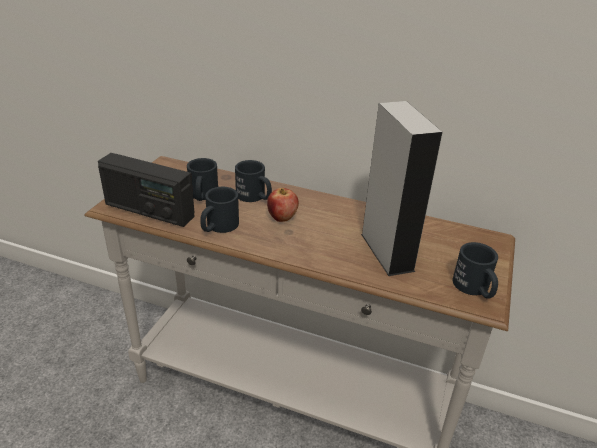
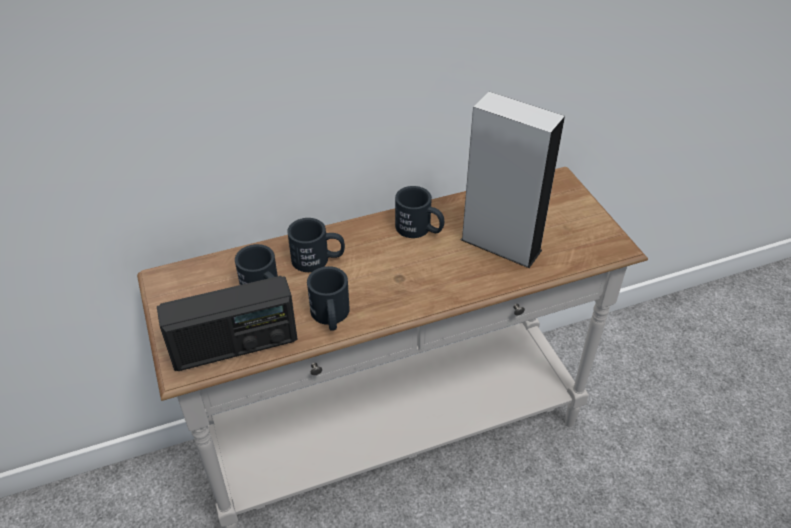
camera: 40 degrees left, 10 degrees up
(282, 218) = (374, 267): apple -> none
(475, 289) = (597, 237): black mug -> black mug (419, 229)

